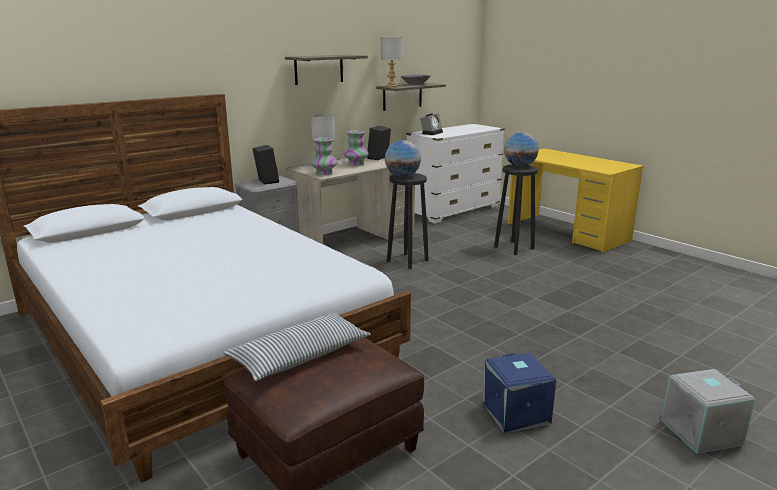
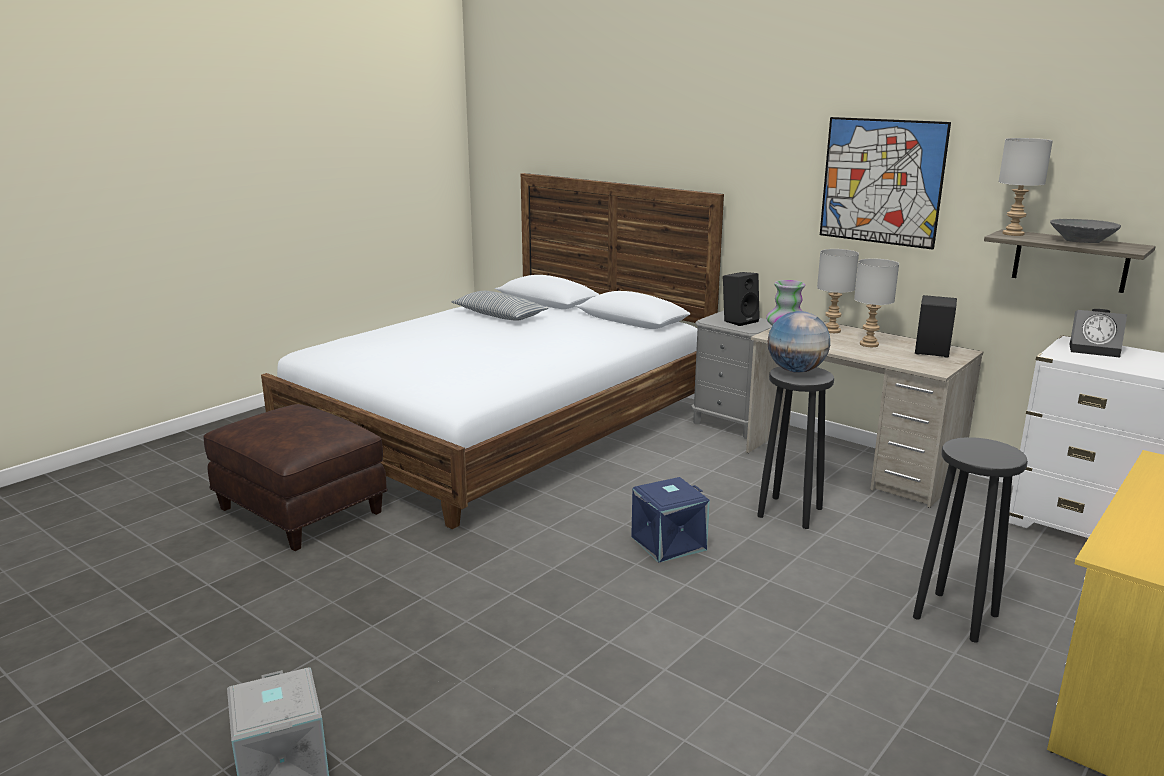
camera: 80 degrees right, 0 degrees up
(300, 356) = (309, 415): pillow -> pillow (499, 315)
(319, 69) = (881, 182): shelf -> picture
(356, 164) = (869, 344): vase -> grey table lamp
(514, 413) = (350, 608): blue storage box -> blue storage box (668, 542)
(519, 166) = (997, 451): globe -> none

